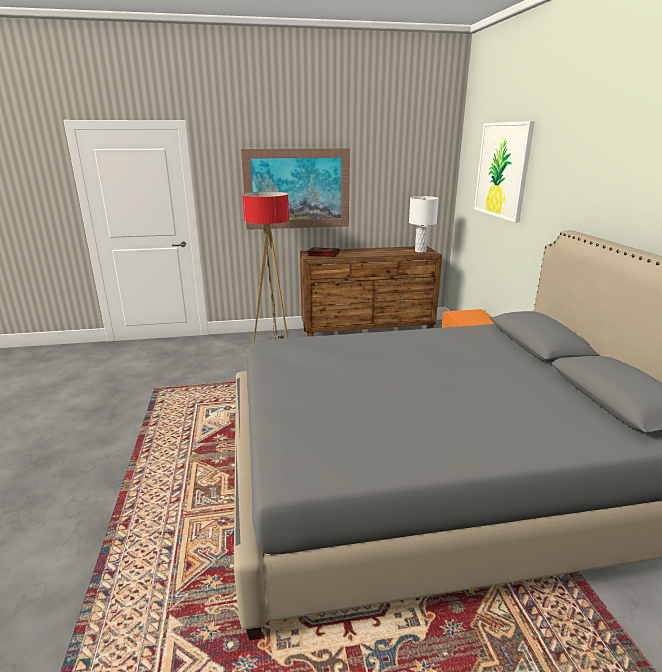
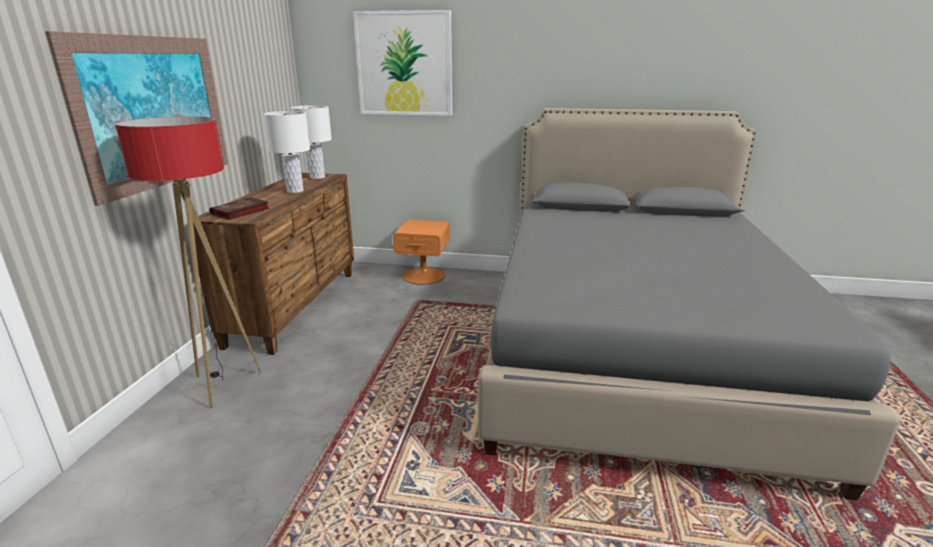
camera: 70 degrees left, 0 degrees up
(379, 254) = (295, 191): none -> white table lamp

